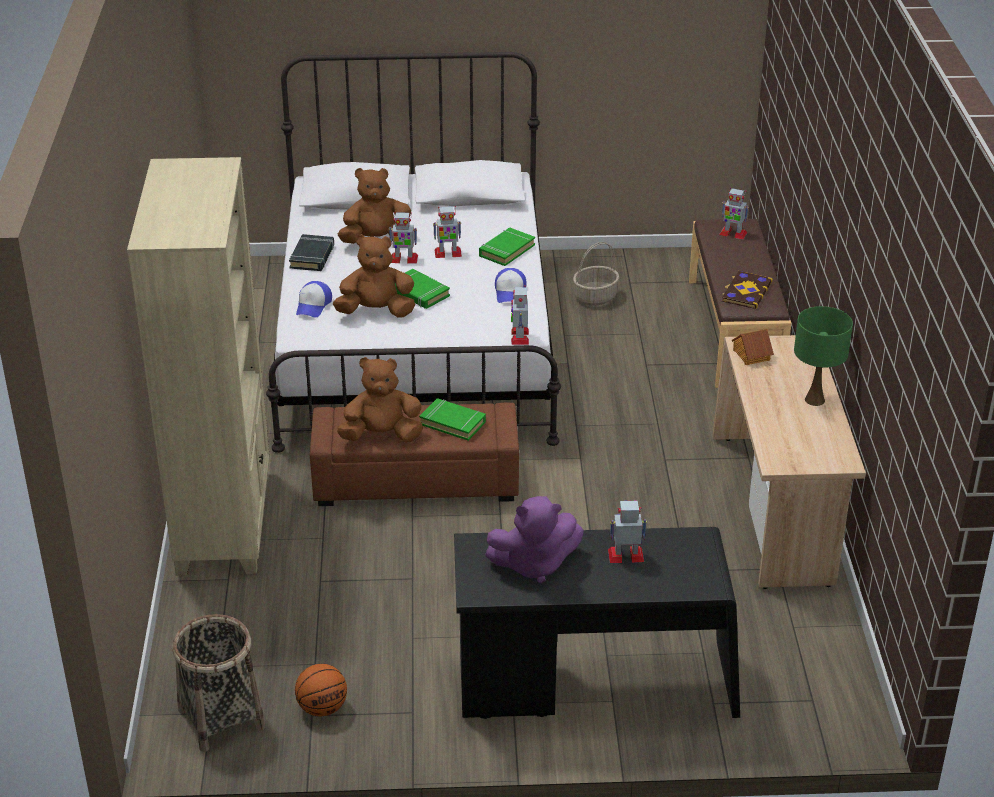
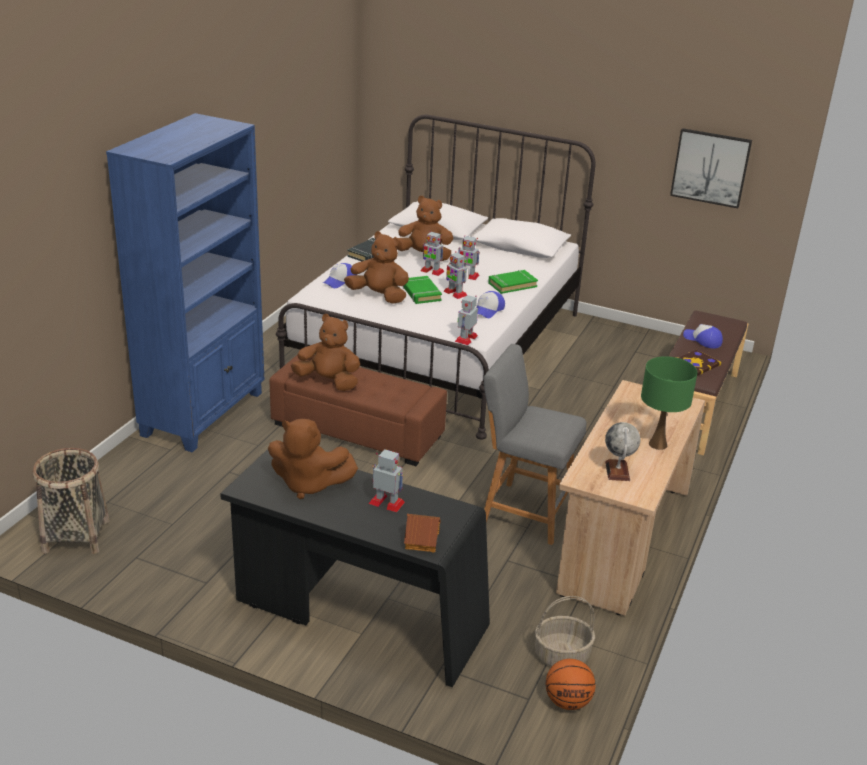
camera: 25 degrees right, 5 degrees down
(225, 521) = (204, 413): beige bookcase -> blue bookcase
(322, 708) = (147, 555): basketball -> basketball (567, 702)
(453, 423) = (387, 389): green book -> none
(534, 564) = (308, 484): purple plush toy -> brown plush toy
(595, 297) = (600, 353): basket -> basket (562, 655)
(661, 512) = (523, 511): none -> grey stool
(673, 51) = (710, 167): none -> picture
(732, 233) = (716, 326): toy robot -> toy robot (455, 293)
(733, 256) = (702, 340): none -> cap
(751, 355) = (632, 398): toy house -> toy house (421, 540)
(802, 442) = (617, 471): none -> globe

